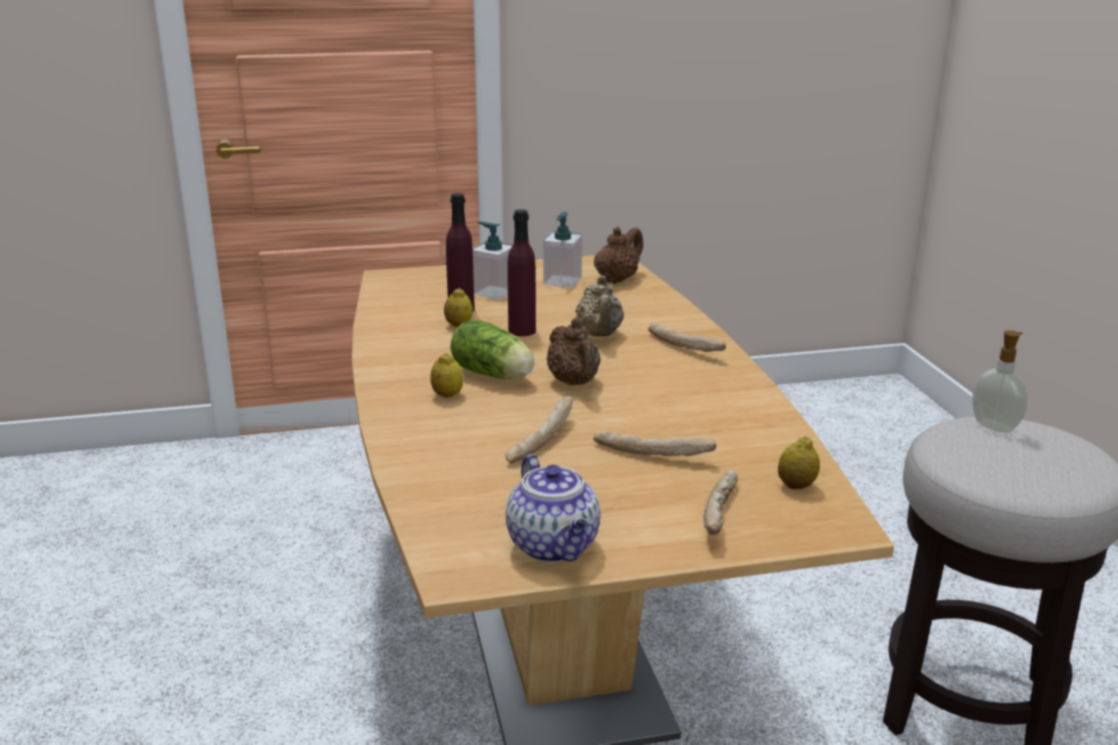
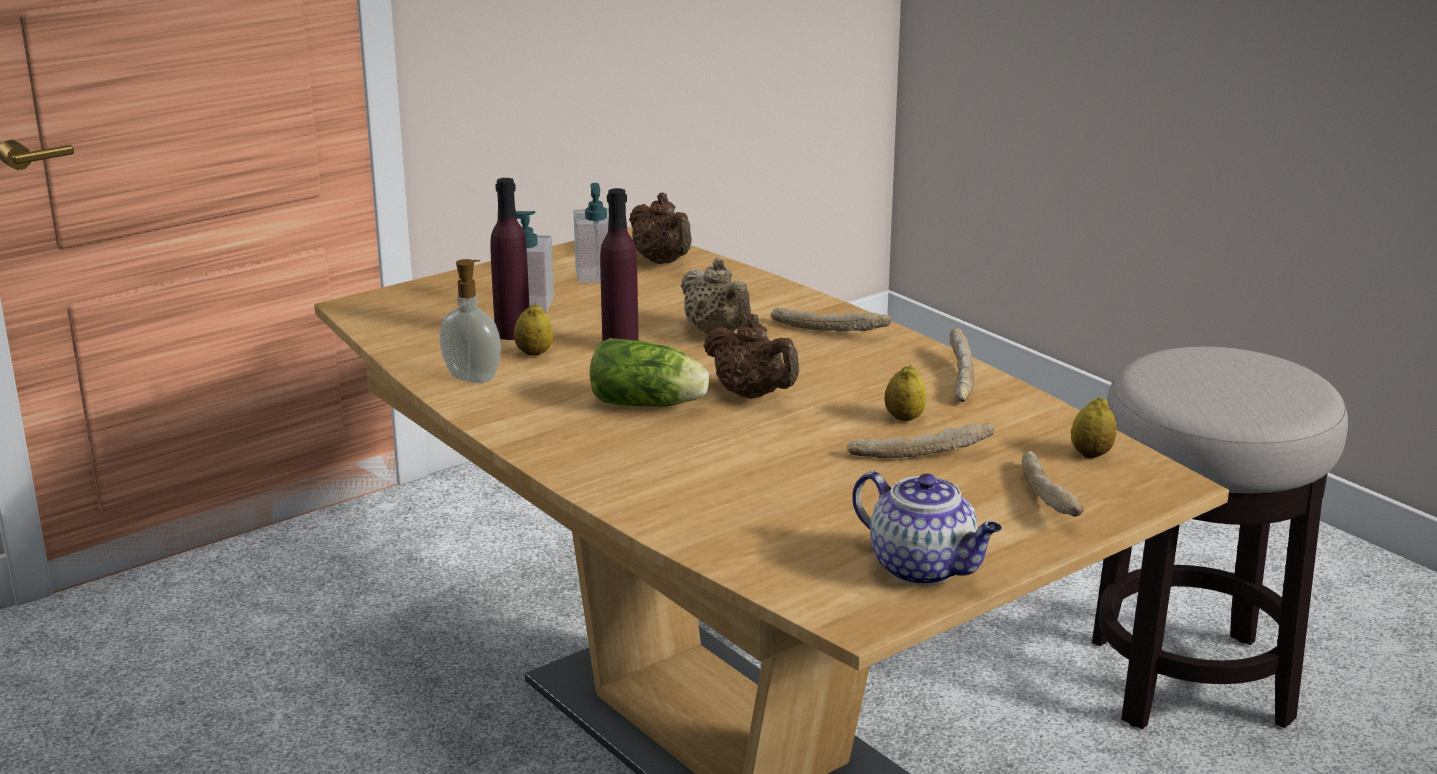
camera: 25 degrees left, 0 degrees up
(447, 395) = (622, 439): lemon -> lemon (904, 418)
(540, 440) = (786, 466): bread -> bread (957, 377)
(617, 279) = (662, 262): brown teapot -> brown teapot turned 135 degrees clockwise
(995, 426) = (1186, 357): soap dispenser -> soap dispenser (473, 377)

